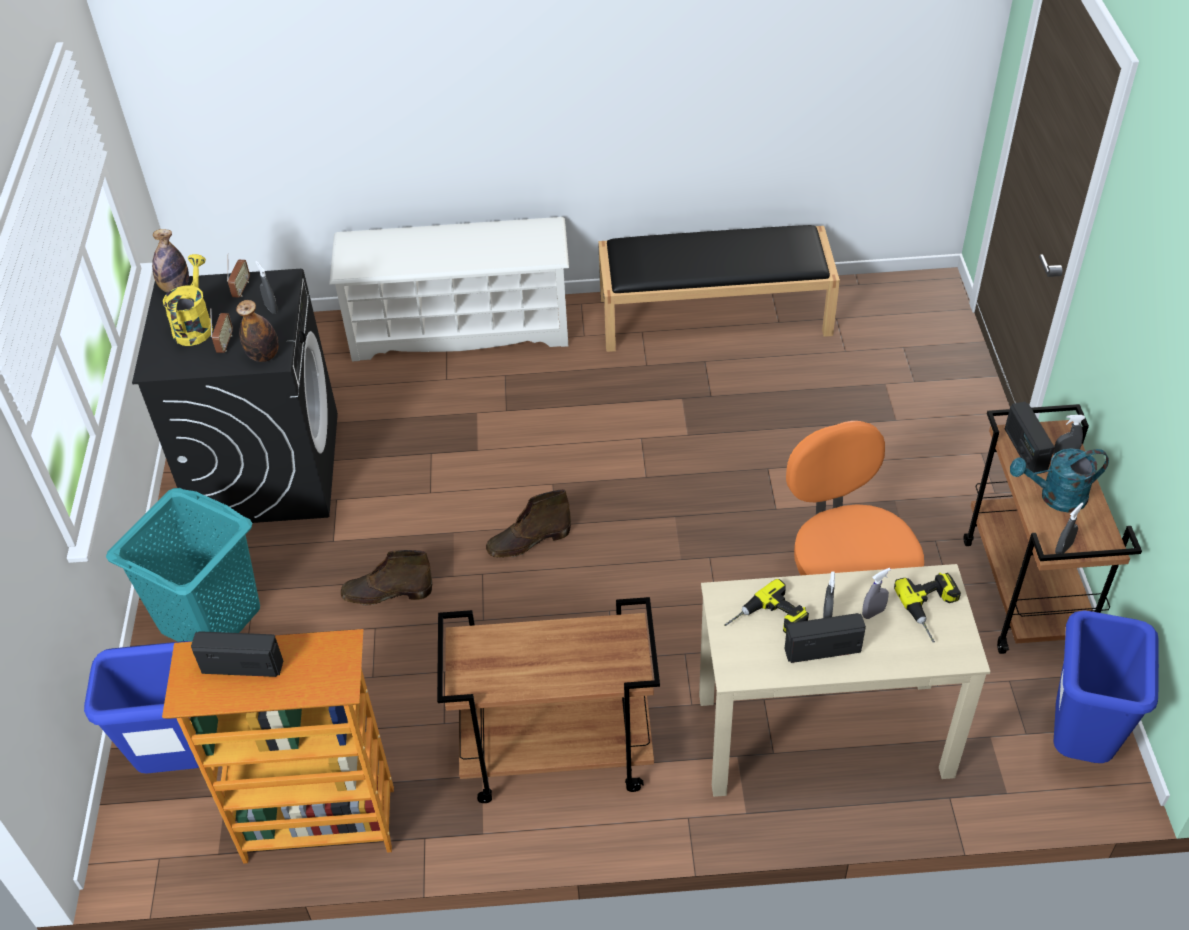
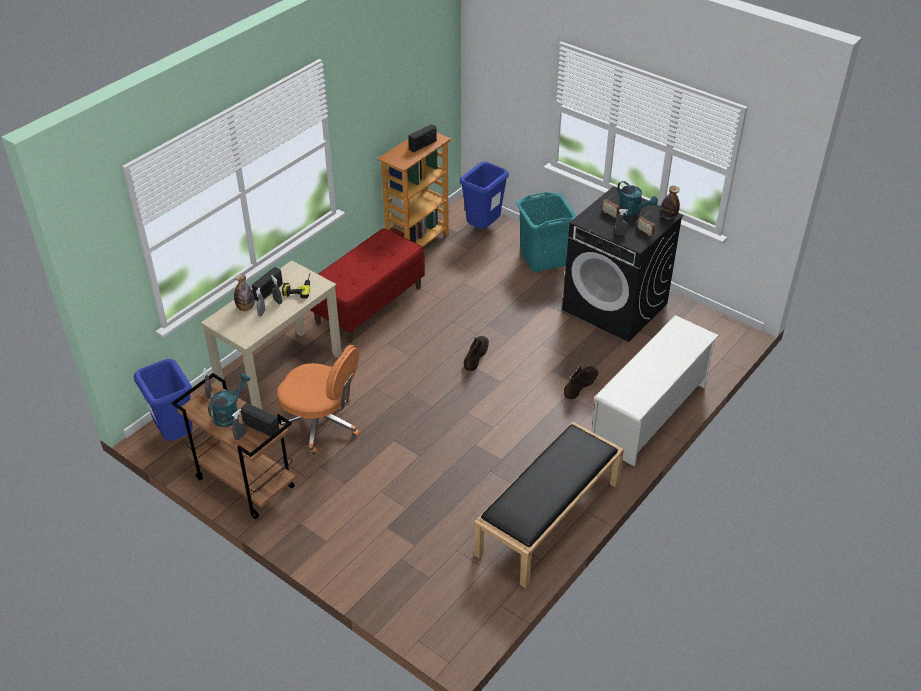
camera: 130 degrees right, 5 degrees down
(195, 325) = (633, 212): yellow watering can -> turquoise watering can
(264, 355) = (588, 220): bottle -> bottle (245, 308)
(386, 593) = (499, 305): brown boot -> brown boot (581, 384)
(555, 756) = (369, 305): brown cart -> red bench
(934, 610) = (239, 328): power drill -> none

